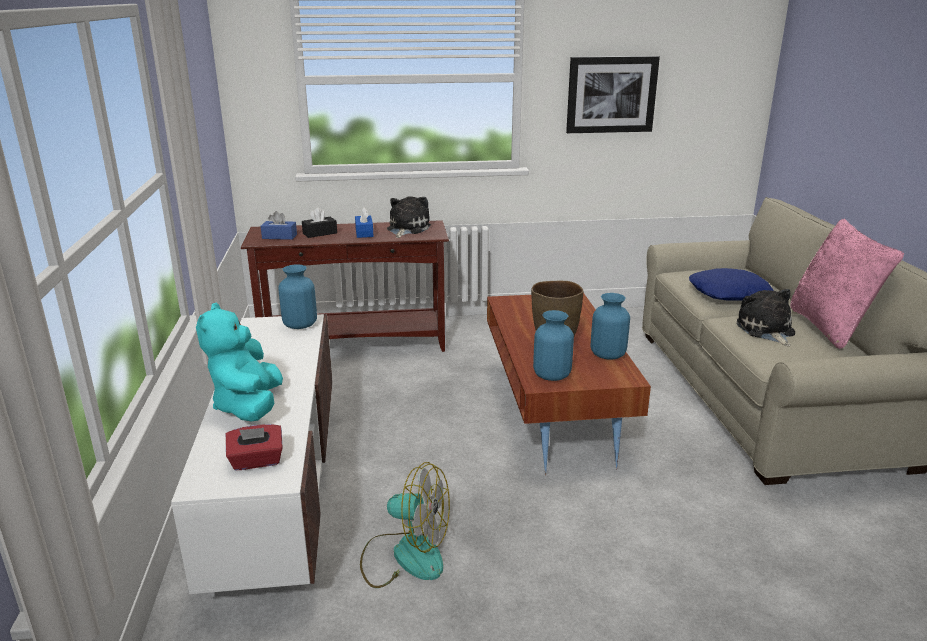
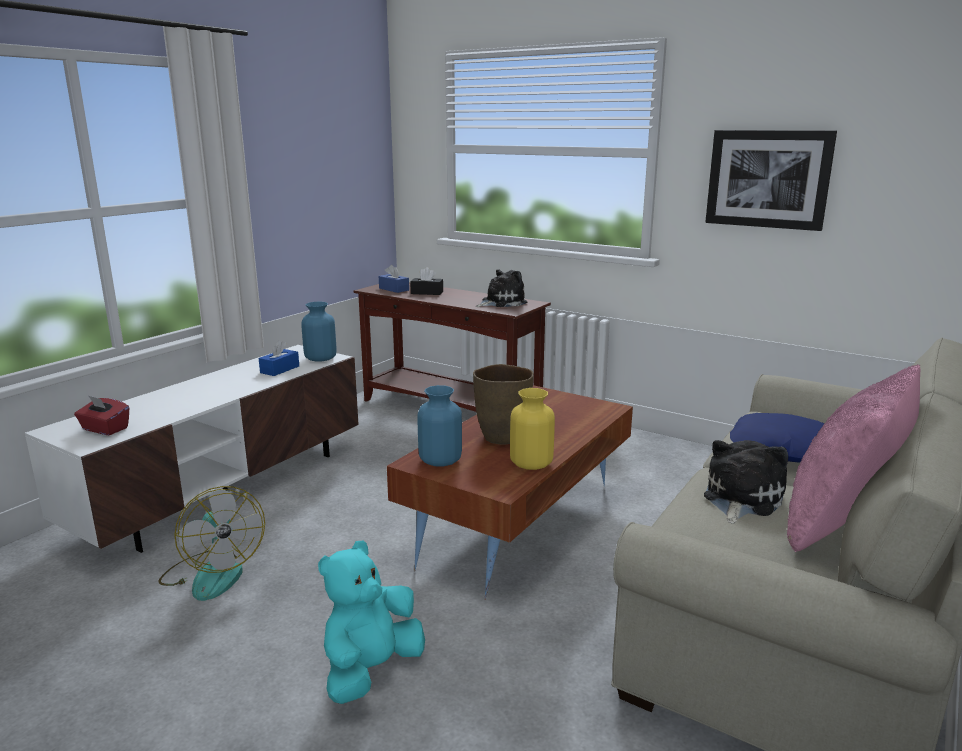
camera: 40 degrees right, 5 degrees down
(249, 406) = (175, 397): turquoise plush toy -> turquoise plush toy (371, 670)
(364, 232) = (460, 298): blue tissue box -> blue tissue box (280, 369)
(608, 354) = (531, 463): blue vase -> yellow vase

